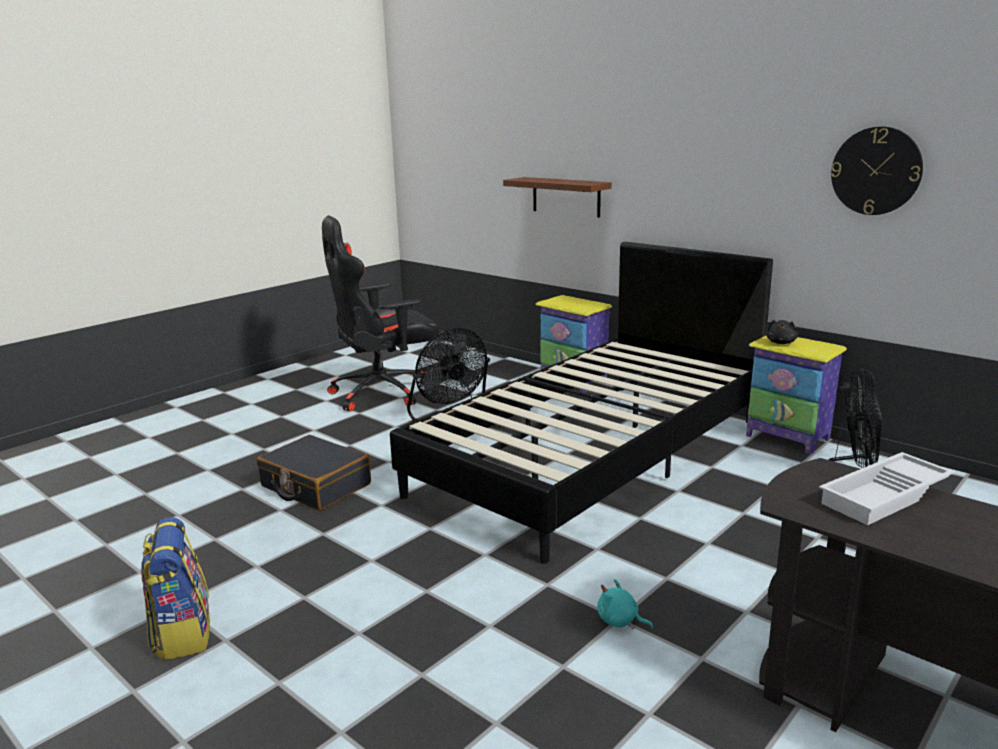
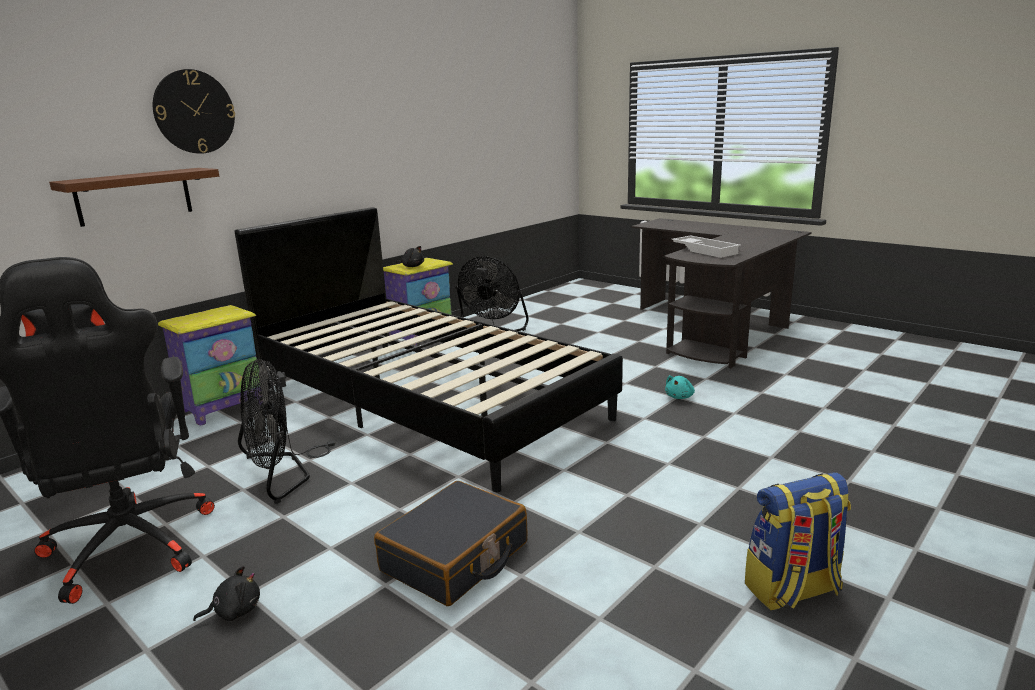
camera: 90 degrees left, 0 degrees up
(299, 429) = (234, 611): none -> black plush toy
(876, 171) = (417, 127): wall clock -> wall clock (194, 112)

